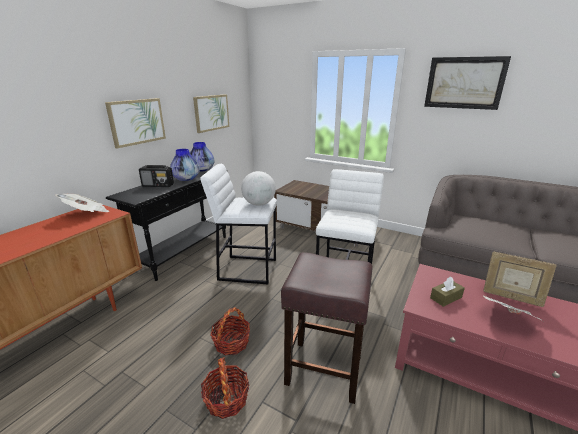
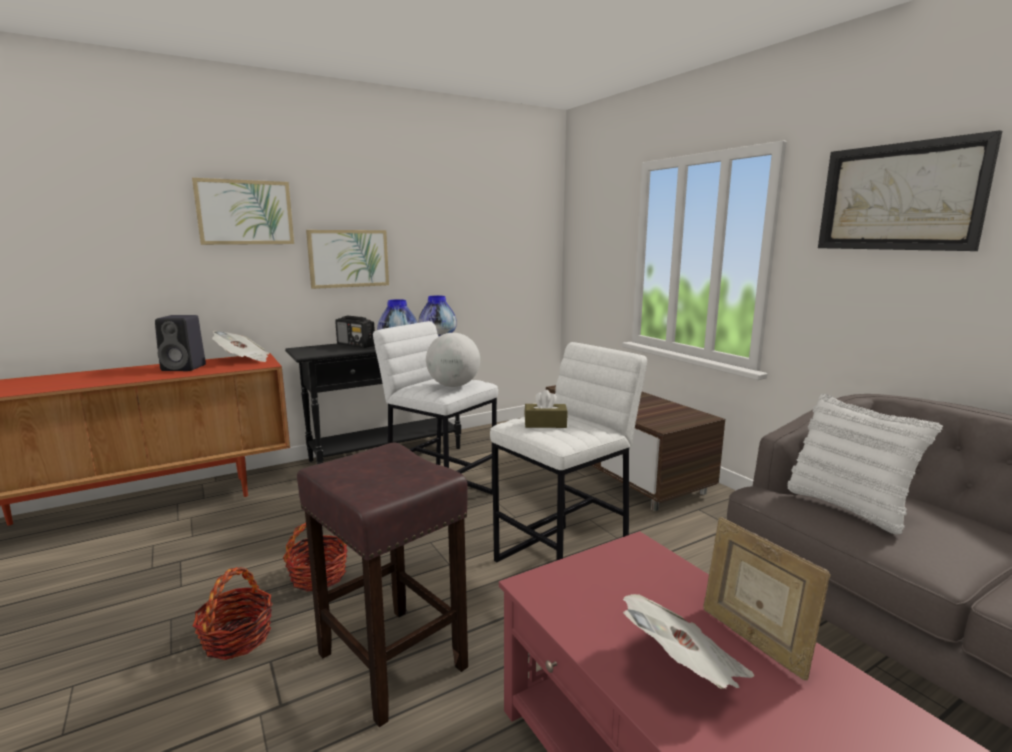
camera: 30 degrees right, 10 degrees down
(47, 230) = (185, 368): none -> black speaker
(211, 113) = (478, 258): picture -> picture (245, 212)
(446, 298) = (604, 591): brown tissue box -> brown tissue box (545, 424)
(472, 229) = (849, 508): none -> white pillow

